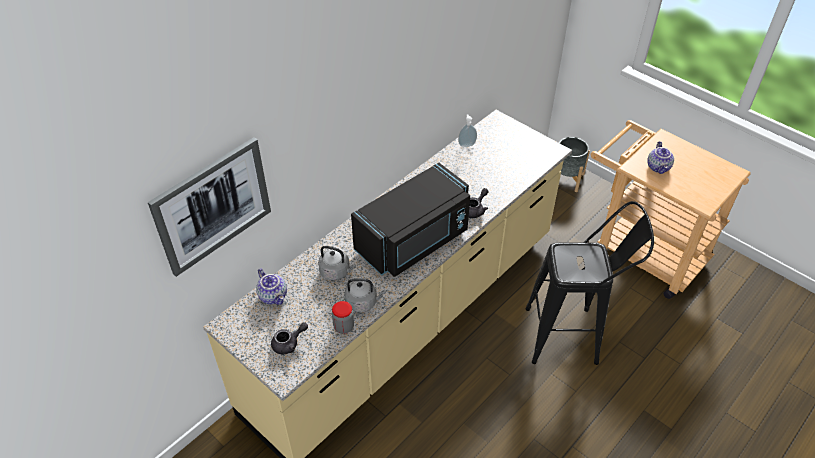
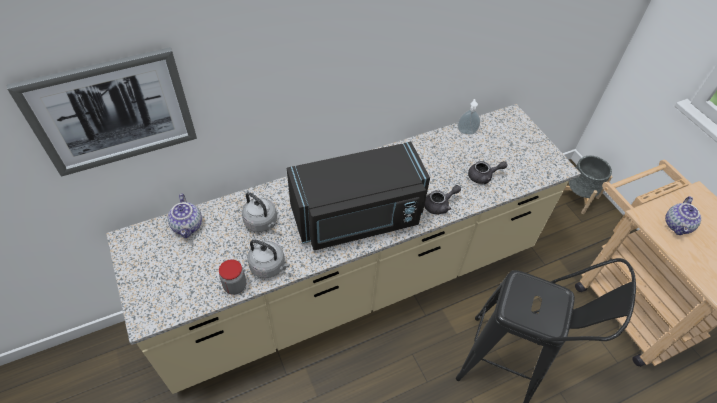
camera: 20 degrees right, 5 degrees up
(289, 344) = (172, 283): grey teapot -> grey teapot (483, 176)

